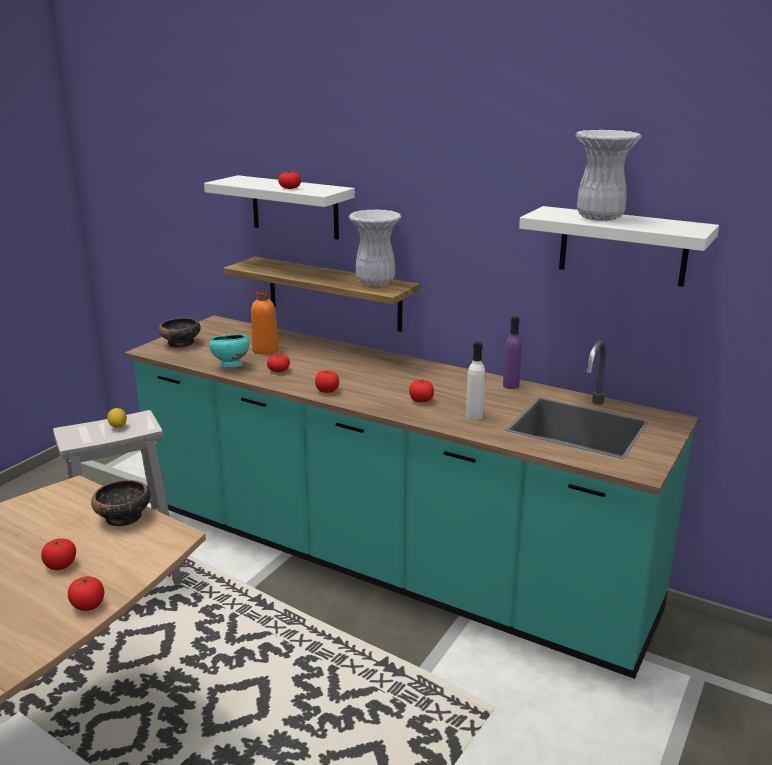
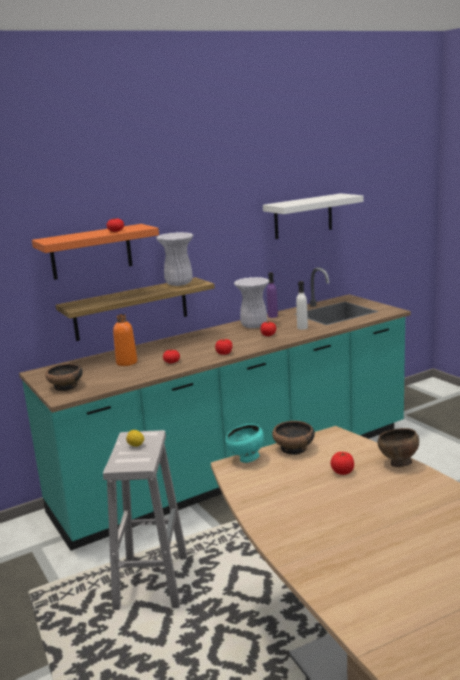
camera: 60 degrees left, 5 degrees down
(88, 605) = (398, 464): tomato -> brown bowl
(230, 366) = (142, 374): turquoise bowl -> turquoise bowl (246, 459)
(294, 207) = (91, 252): white shelf -> orange shelf
(598, 218) = (306, 200): white vase -> white vase (254, 326)

